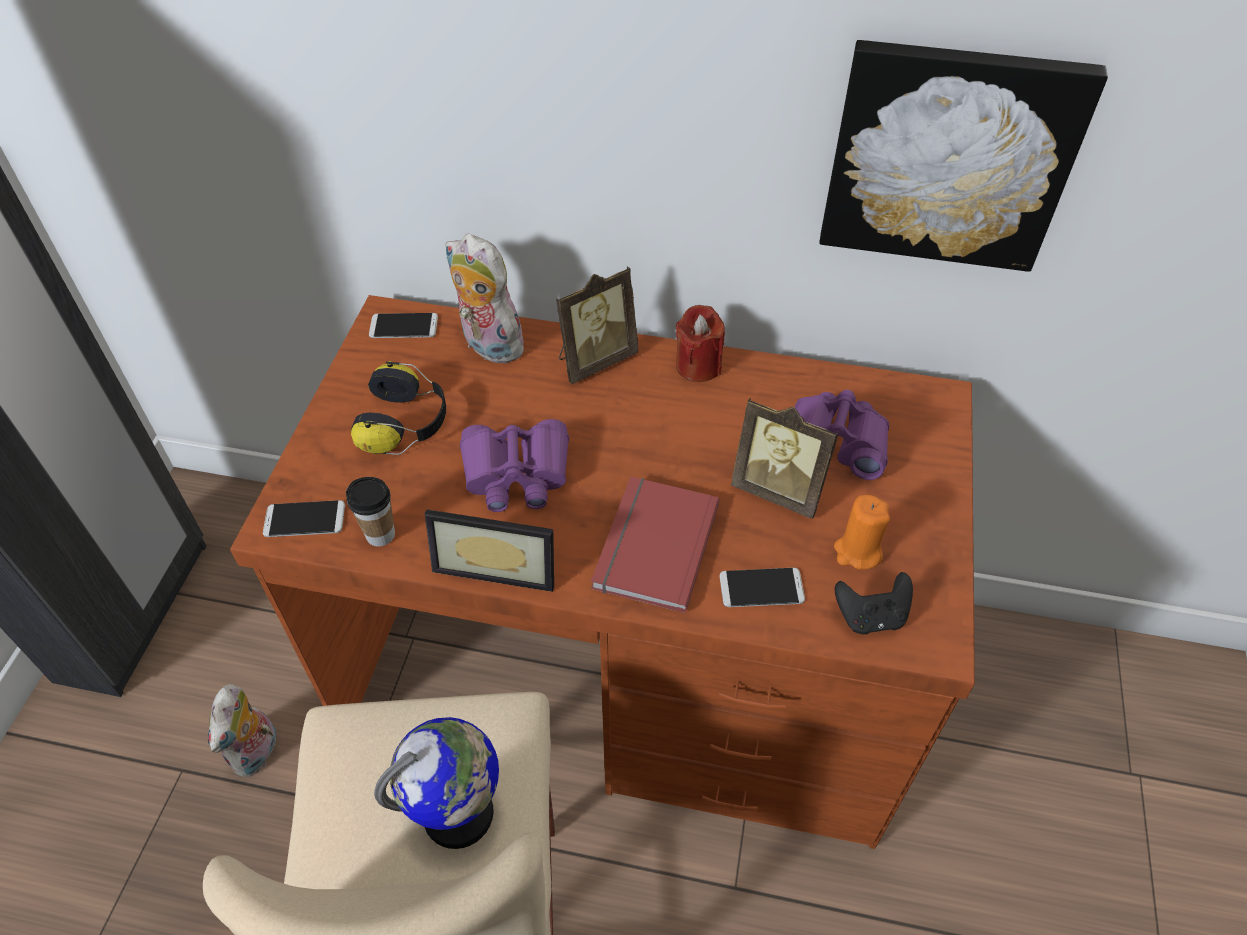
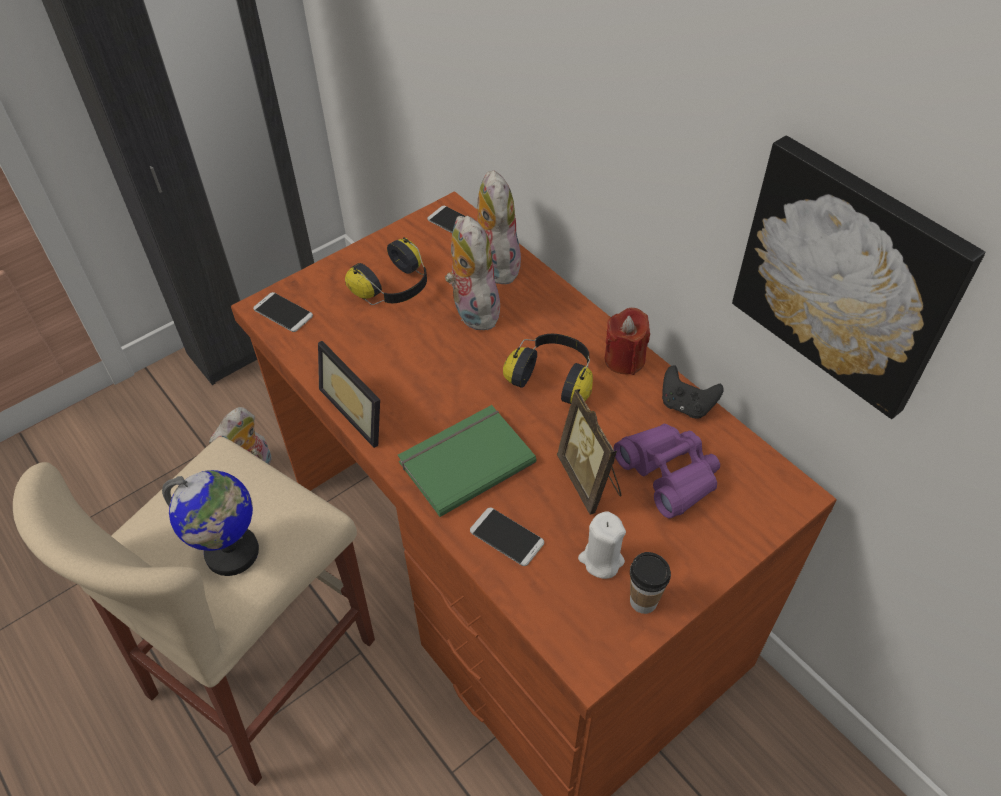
camera: 40 degrees right, 0 degrees up
(380, 534) = (313, 348): cup -> cup (643, 601)
(511, 401) = (472, 310): none -> plush toy
(516, 474) = (427, 360): purple binoculars -> none
(594, 360) = (555, 314): picture frame -> none
(651, 545) = (464, 460): red book -> green book
(653, 419) = (553, 377): none -> headphones
(857, 552) = (601, 560): orange candle -> white candle
(870, 616) = (562, 609): black game controller -> black game controller (686, 405)

